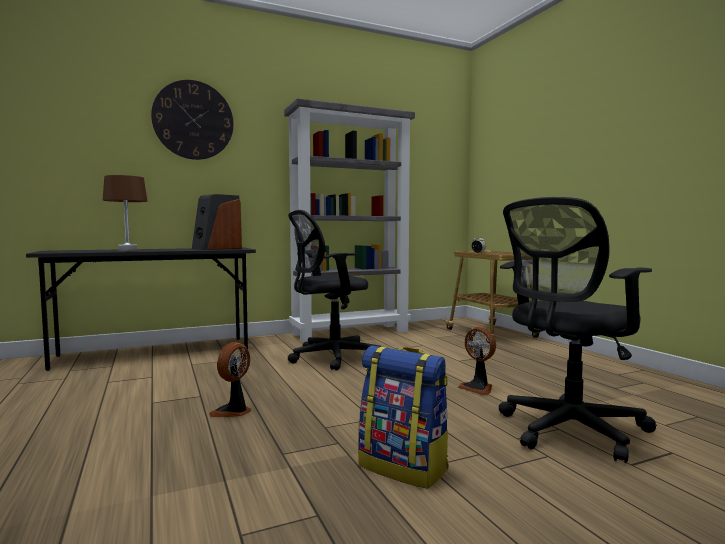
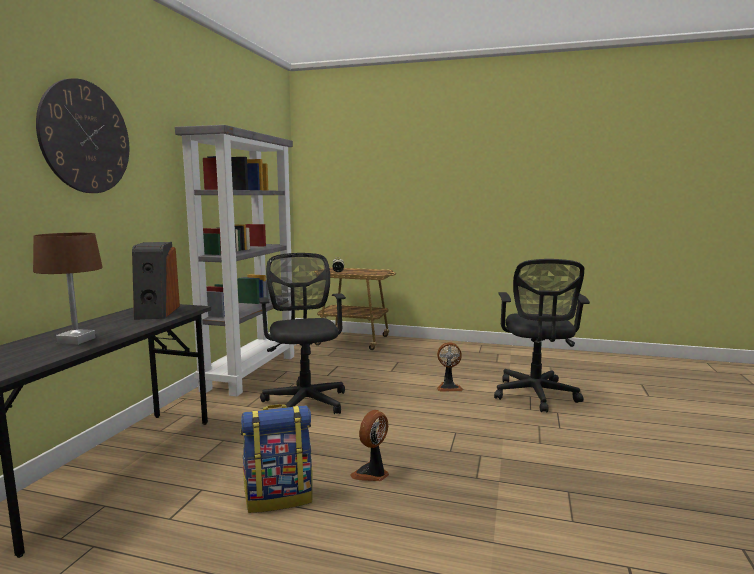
camera: 50 degrees left, 5 degrees up
(233, 411) = (372, 474): fan -> fan turned 60 degrees clockwise
(330, 358) = (305, 401): black office chair -> black office chair turned 150 degrees clockwise
(404, 467) = (535, 449): backpack -> backpack (279, 497)

